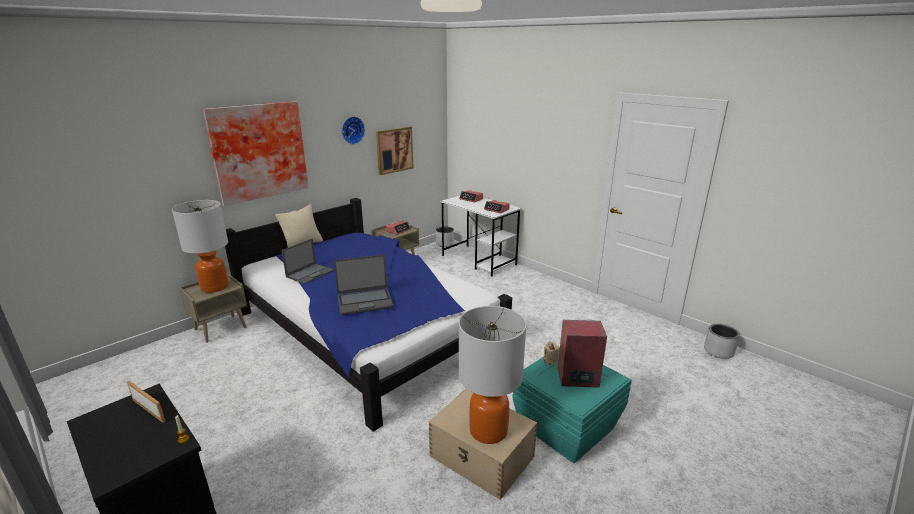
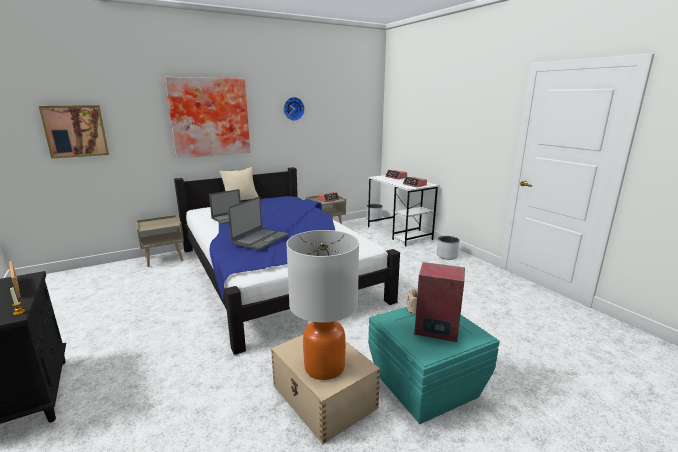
camera: 15 degrees right, 5 degrees down
(214, 287) = (161, 223): table lamp -> none
(365, 302) = (260, 239): laptop -> laptop turned 60 degrees counterclockwise
(394, 150) = (331, 130): picture -> picture (75, 131)
(718, 351) = (634, 340): grey planter -> grey planter (446, 256)

